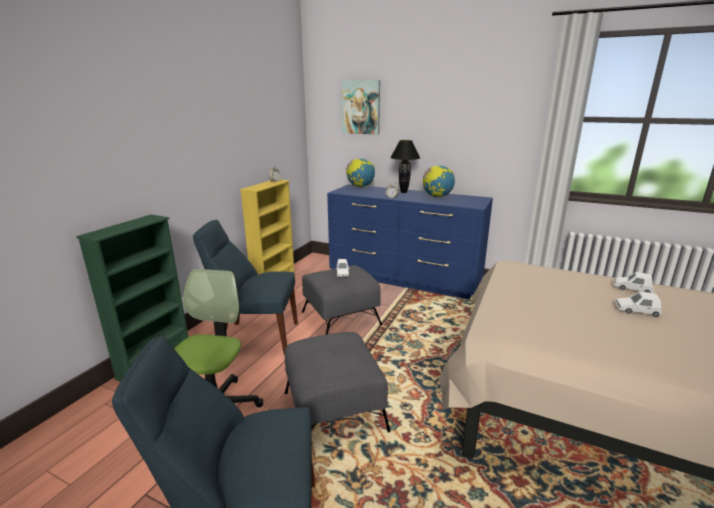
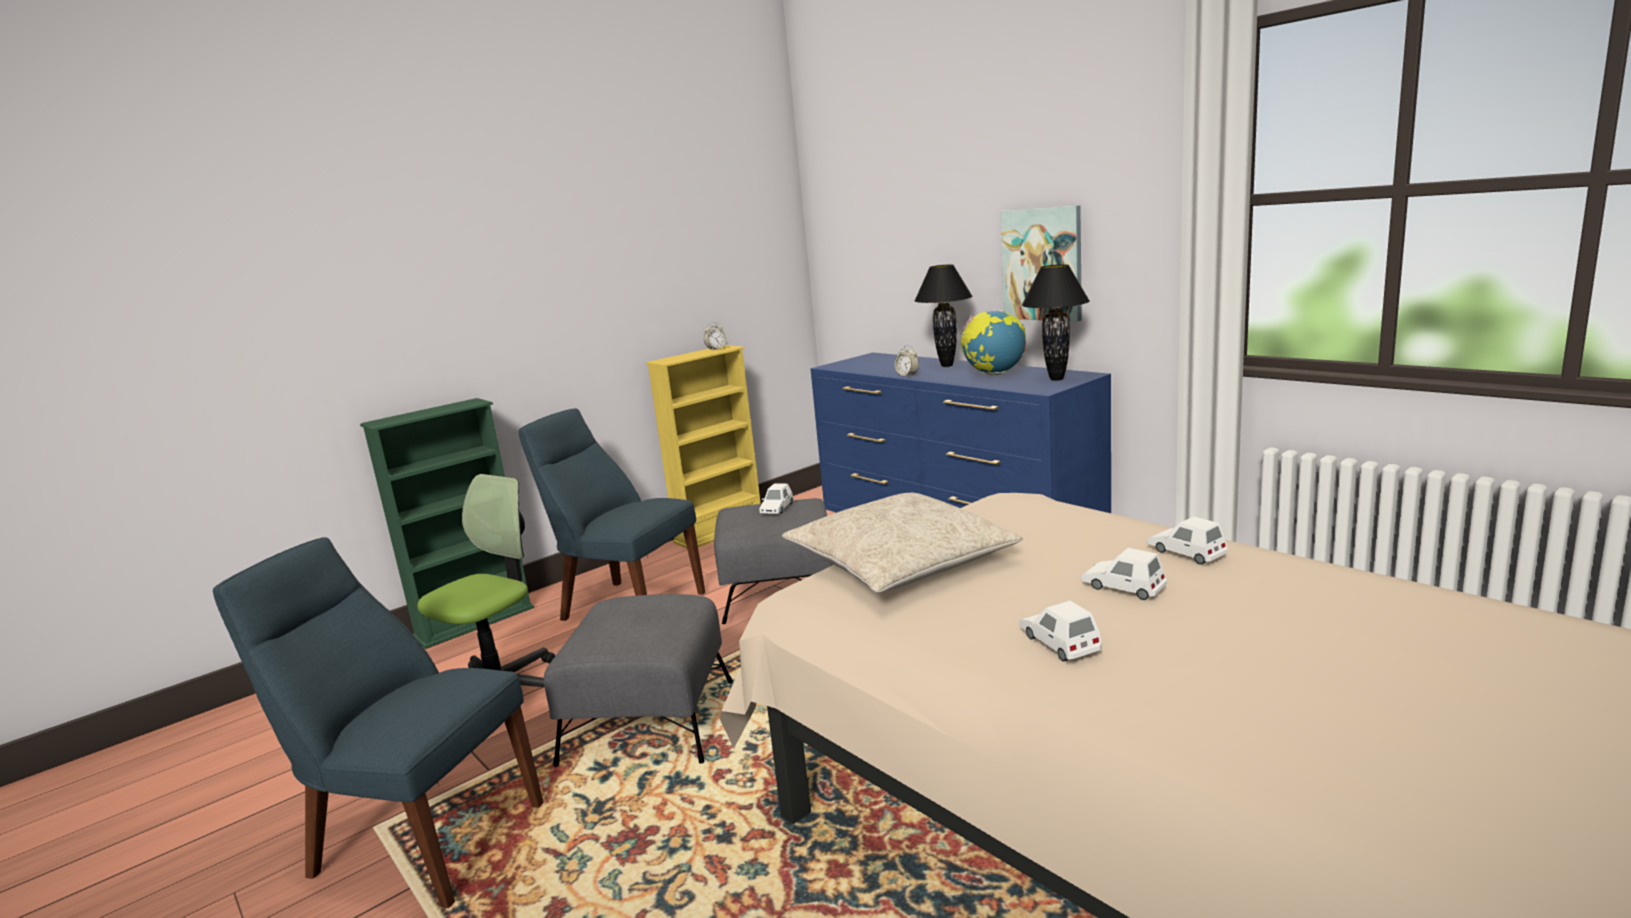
camera: 25 degrees right, 5 degrees down
(360, 187) = (883, 358): globe -> none
(361, 107) = (882, 209): picture -> picture (1042, 264)
(472, 200) = (1056, 379): none -> black table lamp
(515, 307) = (901, 562): none -> beige pillow
(659, 346) = (1059, 642): none -> white toy car

